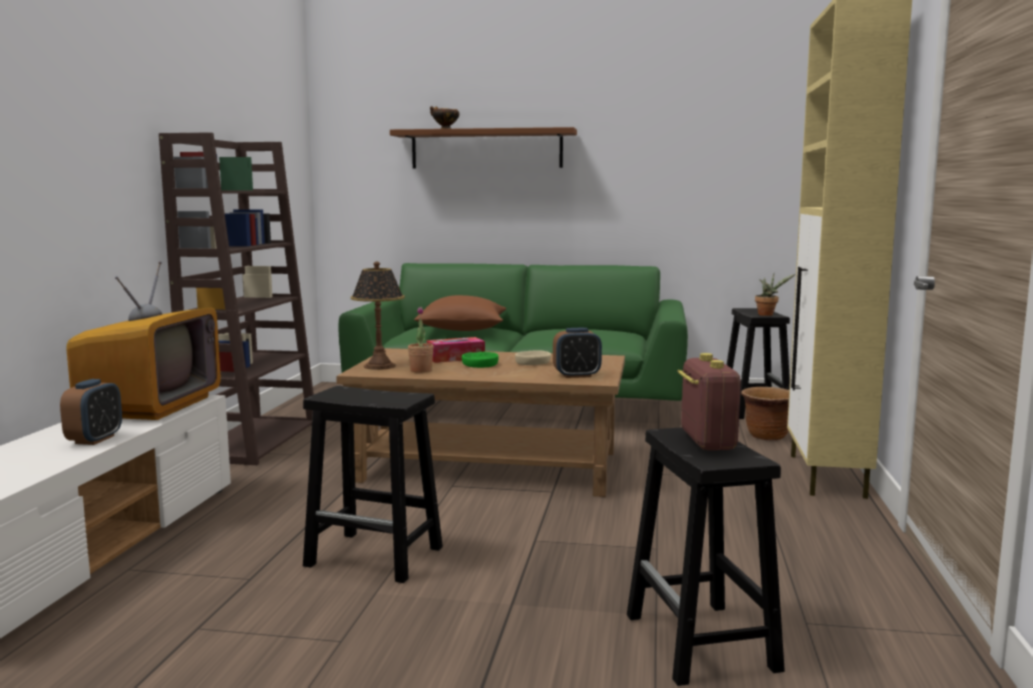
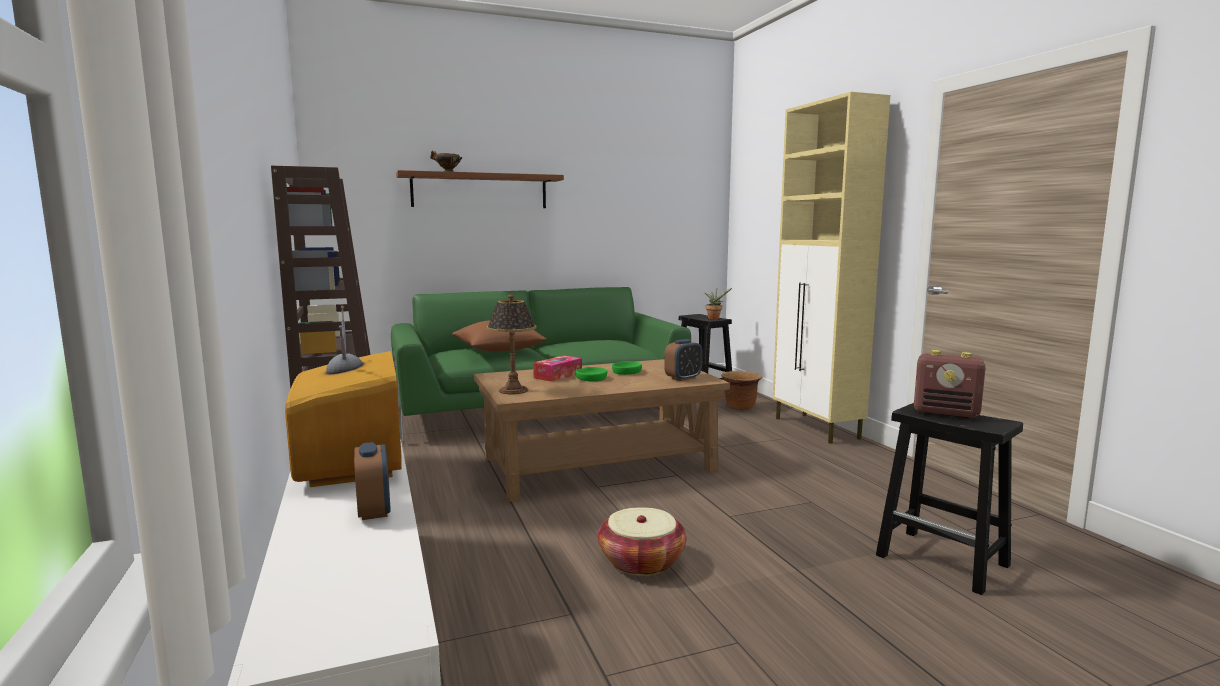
camera: 30 degrees left, 0 degrees up
(376, 556) = (641, 561): black stool -> basket
(421, 370) = (558, 389): potted plant -> none
(533, 363) = (626, 372): beige bowl -> green bowl
(707, 441) = (946, 413): radio -> radio turned 150 degrees clockwise

